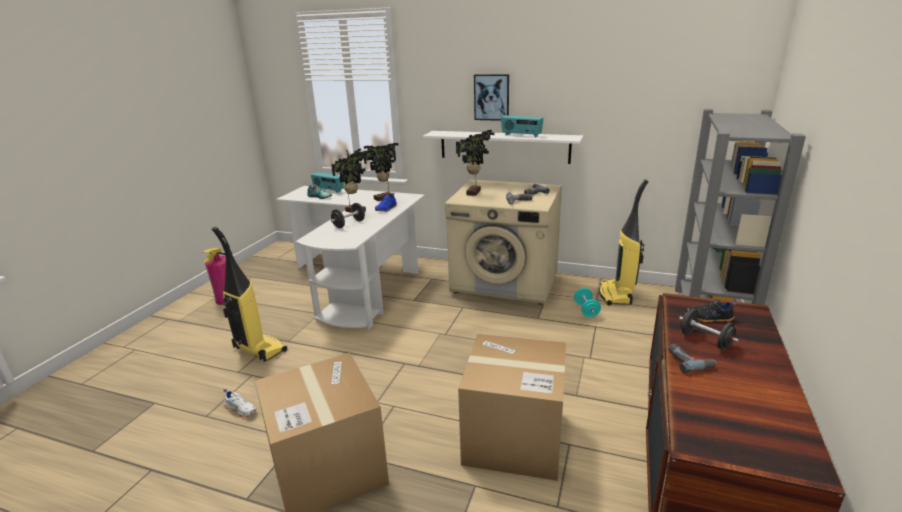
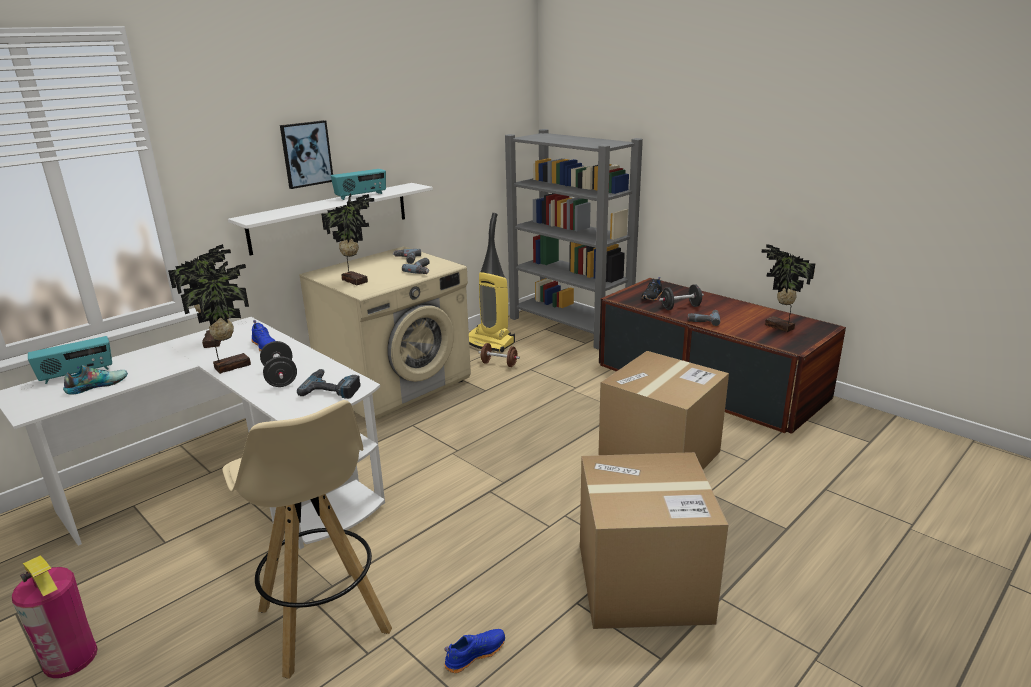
camera: 65 degrees left, 0 degrees up
(241, 409) = (474, 654): white shoe -> blue shoe
(259, 350) = (323, 622): vacuum cleaner -> beige stool
(342, 239) = (332, 388): none -> power drill
(586, 310) = (499, 364): turquoise dumbbell -> brown dumbbell
(745, 423) = (779, 327): none -> potted plant

